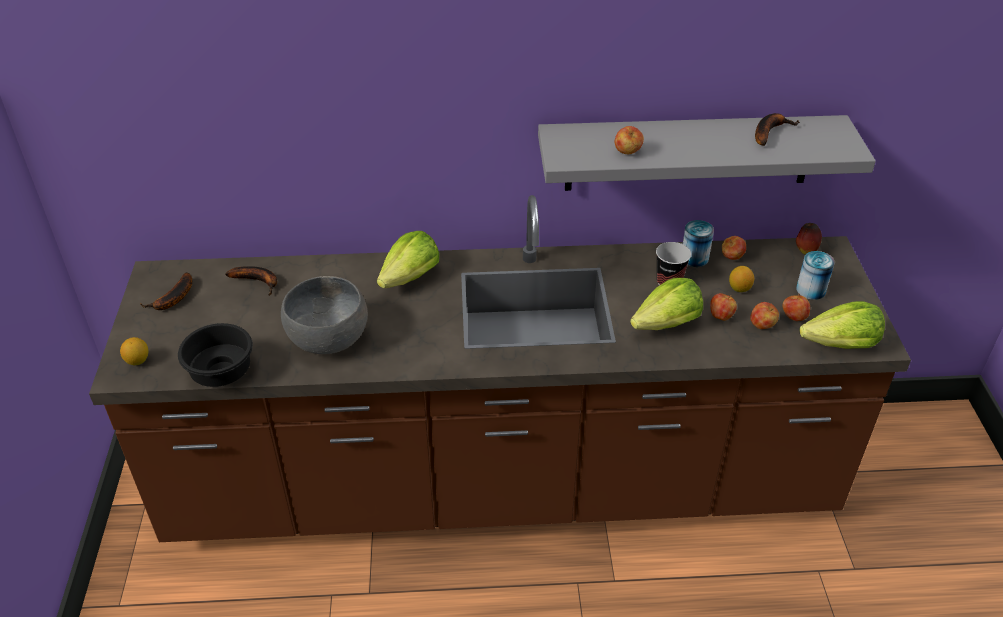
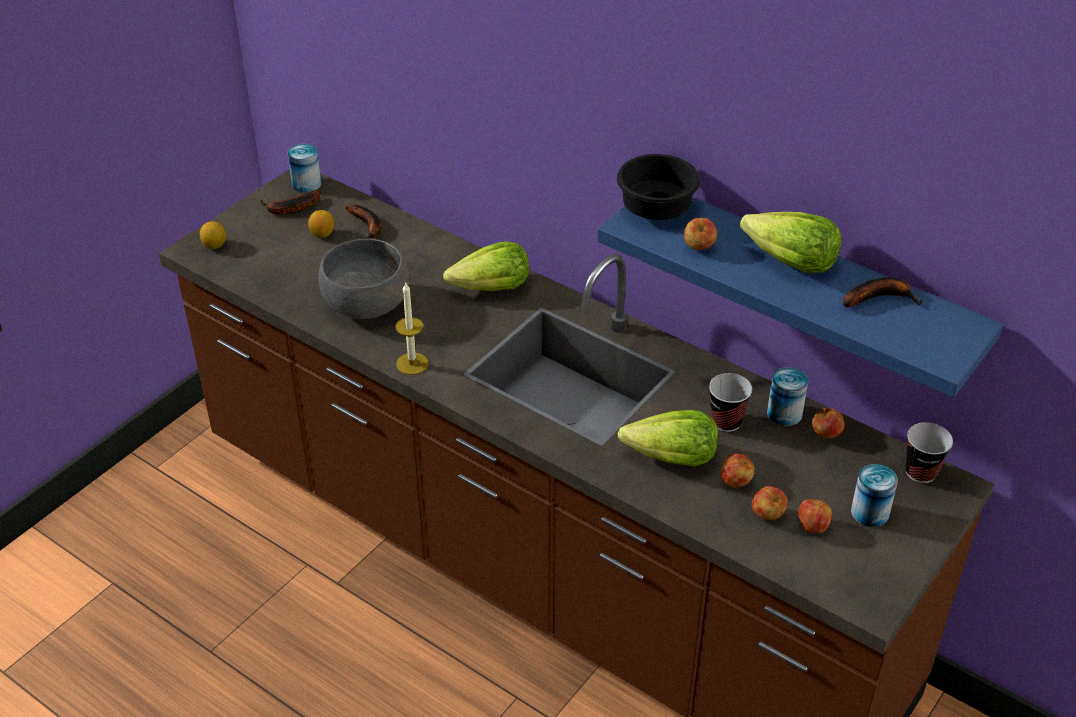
camera: 40 degrees right, 0 degrees up
(164, 274) = (306, 184): none -> can
(224, 372) = (262, 288): black bowl -> black bowl (658, 210)
(417, 361) = (412, 363): none -> candle
(689, 153) = (811, 286): grey shelf -> blue shelf
(739, 288) = (792, 467): lemon -> lemon (322, 234)
(805, 250) = (921, 472): apple -> cup
(841, 345) = (826, 581): lettuce -> lettuce (789, 262)

